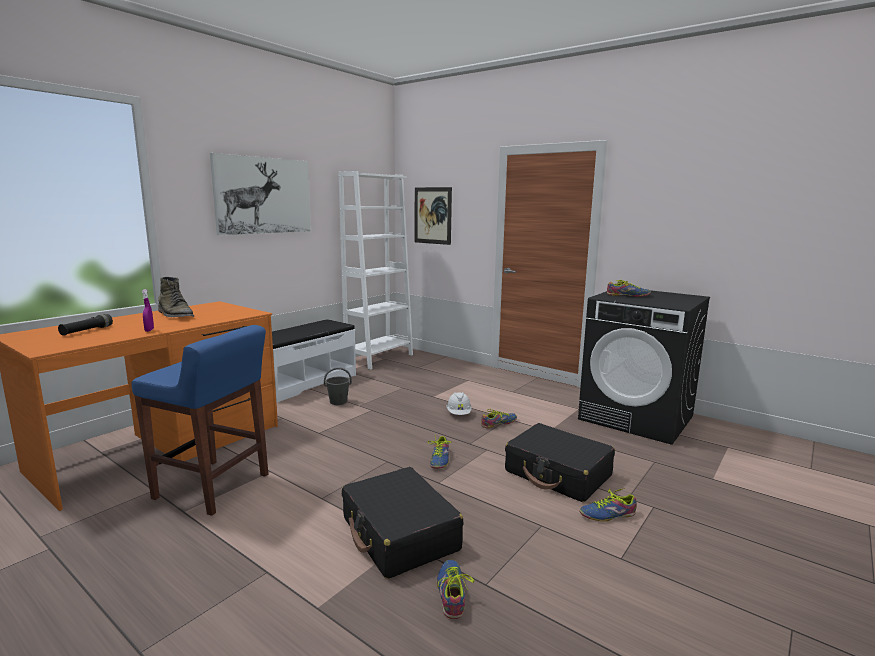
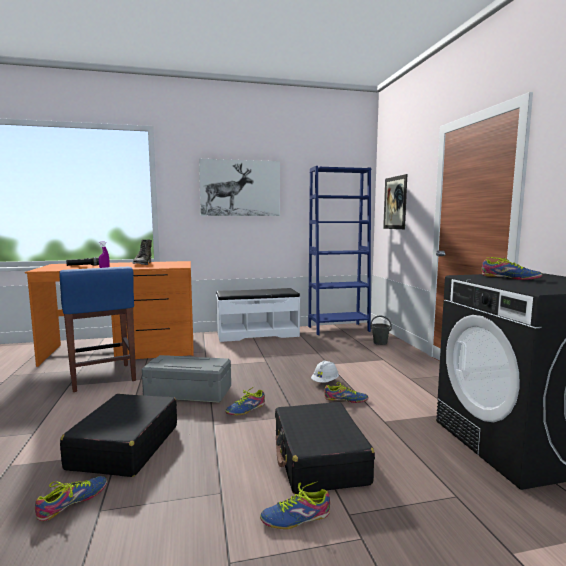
camera: 40 degrees right, 5 degrees down
(338, 402) = (254, 350): grey bucket -> grey bucket (380, 342)
(355, 464) = (189, 392): none -> grey storage box
(379, 358) = (338, 329): white bookcase -> blue bookcase
(608, 515) = (296, 518): shoe -> shoe turned 45 degrees counterclockwise

